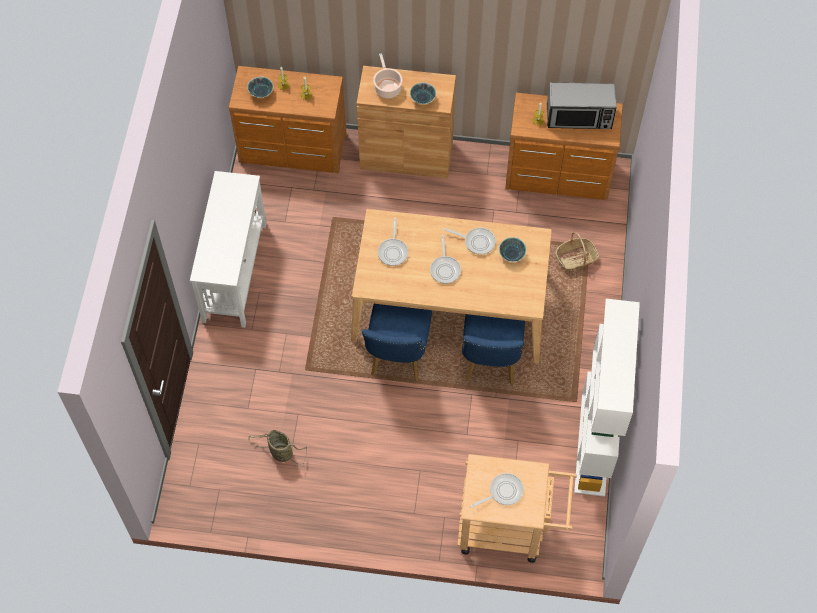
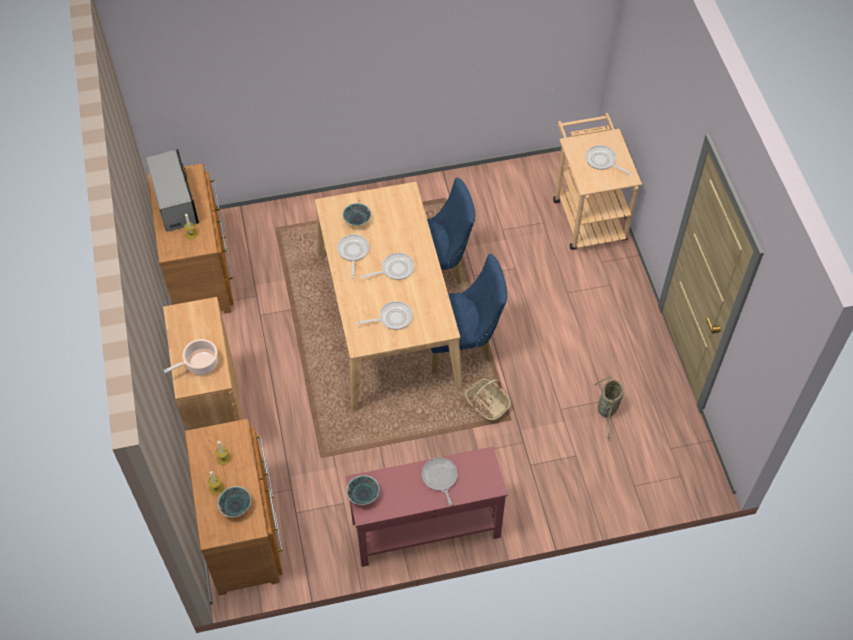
camera: 110 degrees left, 5 degrees down
(226, 238) = (440, 478): none -> frying pan
(235, 271) = (425, 529): white console table -> red console table
(422, 100) = (207, 326): bowl -> bowl (363, 496)
(576, 258) = (293, 234): basket -> basket (487, 404)
(594, 444) = (480, 176): white bookcase -> none

